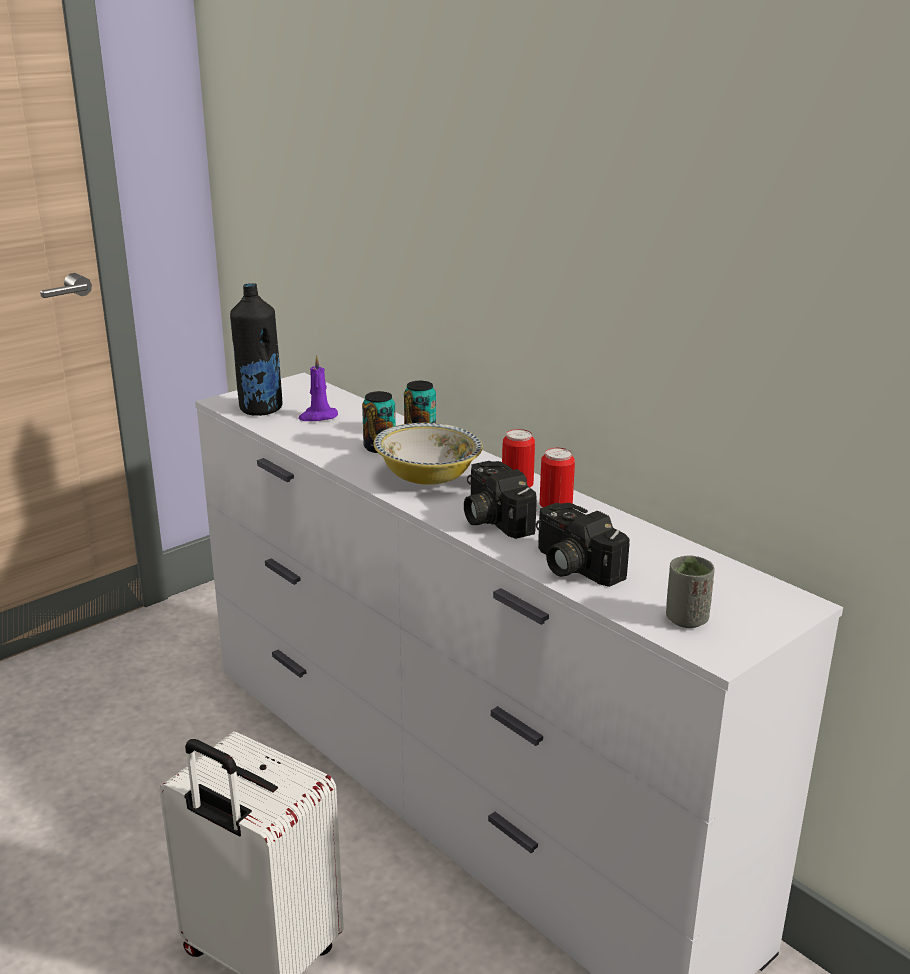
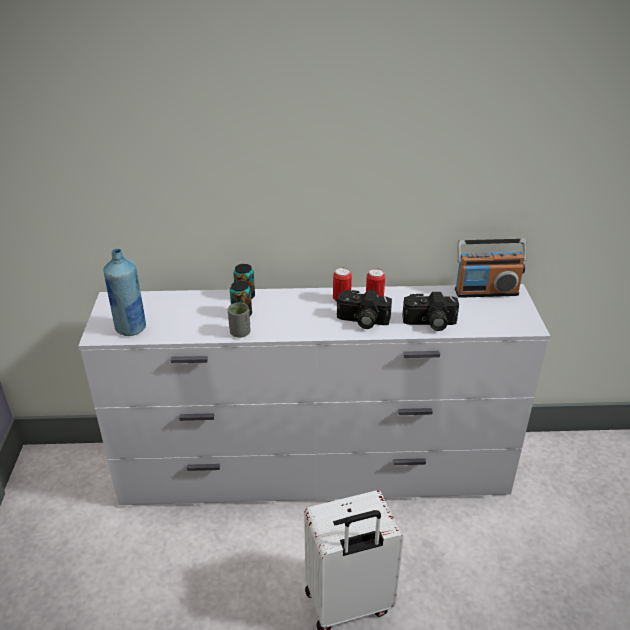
camera: 50 degrees left, 10 degrees up
(260, 409) = (131, 328): black bottle -> blue bottle
(317, 417) = (172, 315): purple candle -> none
(428, 476) = (295, 316): bowl -> none
(686, 619) = (499, 320): grey cup -> grey cup (240, 333)
(748, 581) = (486, 291): none -> radio

